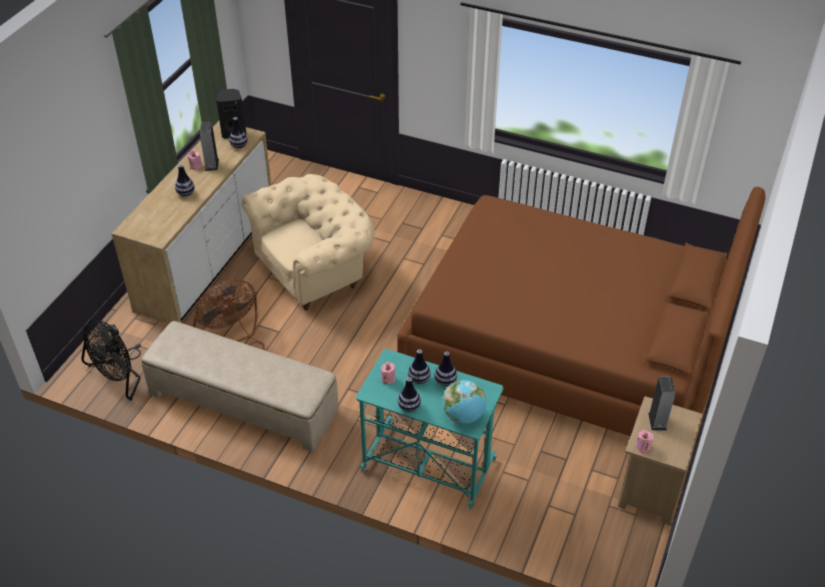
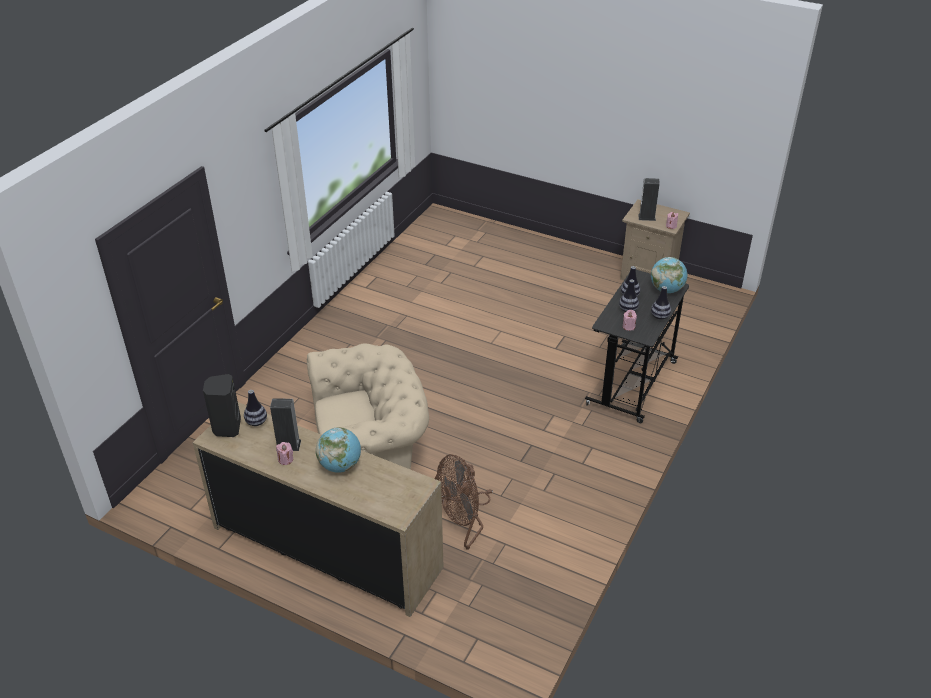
camera: 85 degrees left, 5 degrees down
(119, 373) = (513, 620): black fan -> none
(186, 193) = (340, 465): vase -> globe
(242, 402) = (559, 507): beige bench -> none
(316, 271) = (371, 451): beige armchair -> beige armchair turned 105 degrees clockwise
(428, 465) = (631, 383): turquoise desk -> black desk
(567, 345) = (498, 296): brown bed -> none

